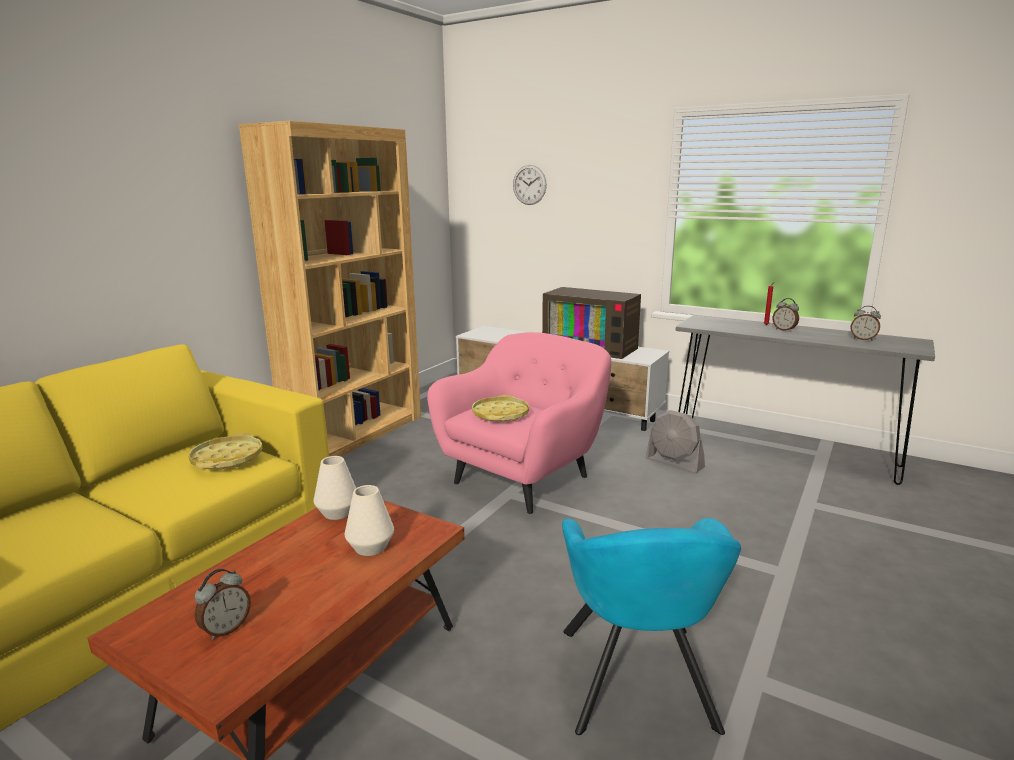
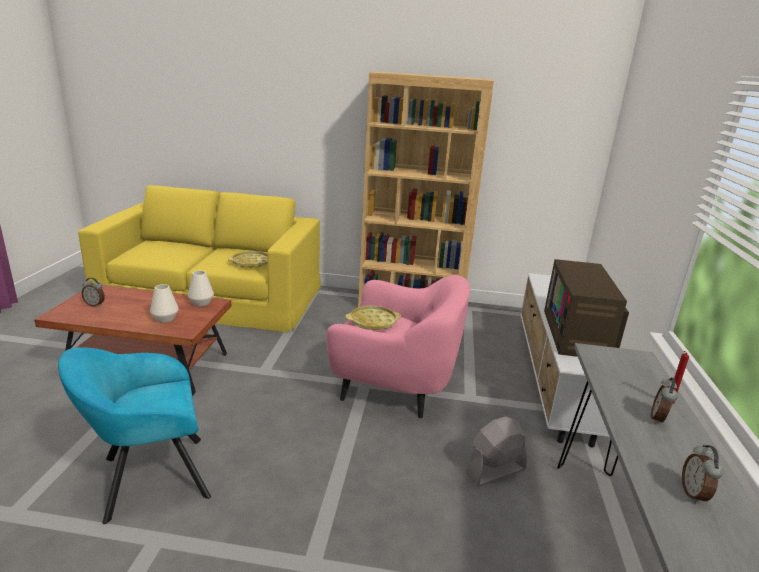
camera: 65 degrees right, 5 degrees up
(529, 185) = (642, 149): wall clock -> none
(674, 463) = (495, 471): grey fan -> grey fan turned 45 degrees clockwise

